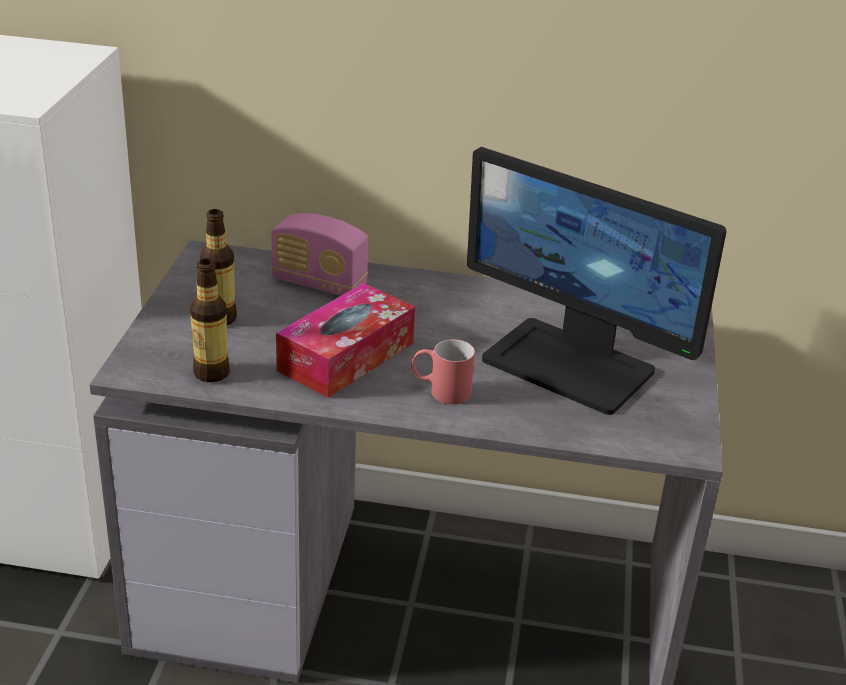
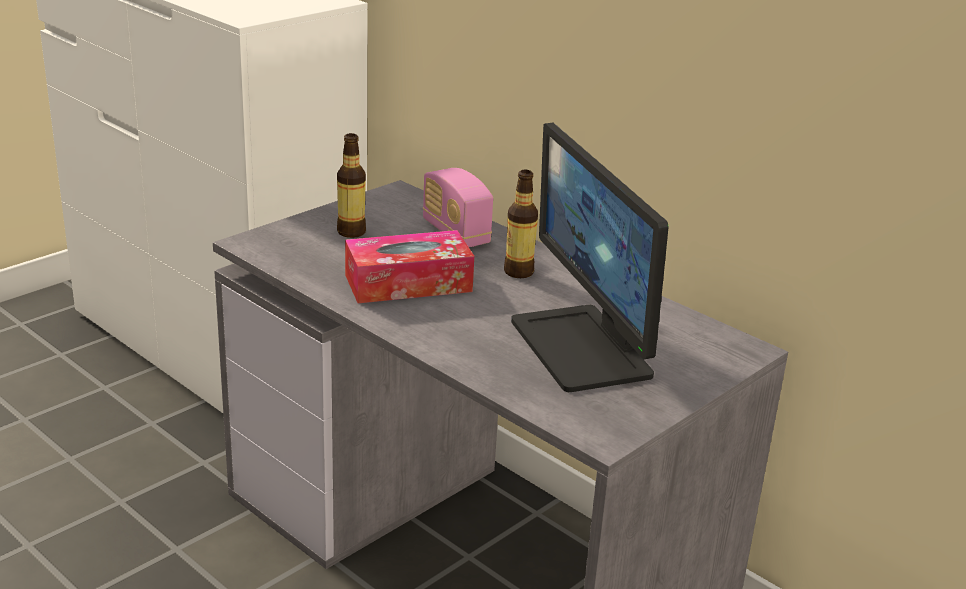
camera: 35 degrees right, 5 degrees down
(211, 373) = (298, 262): bottle -> bottle (518, 272)
(440, 391) = (448, 328): red mug -> none

